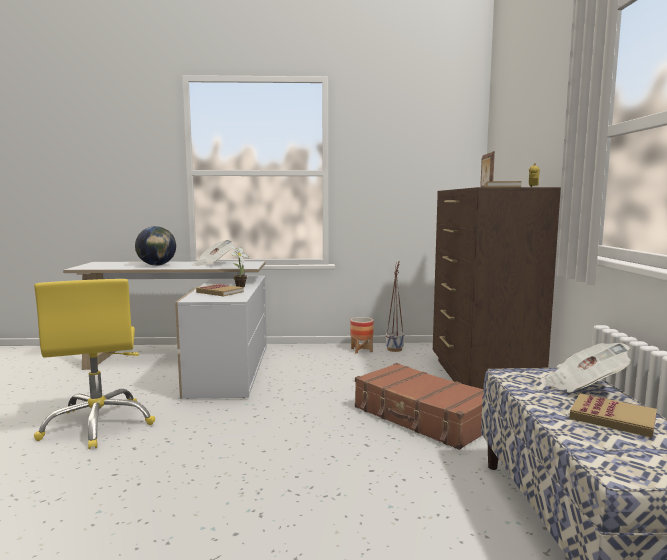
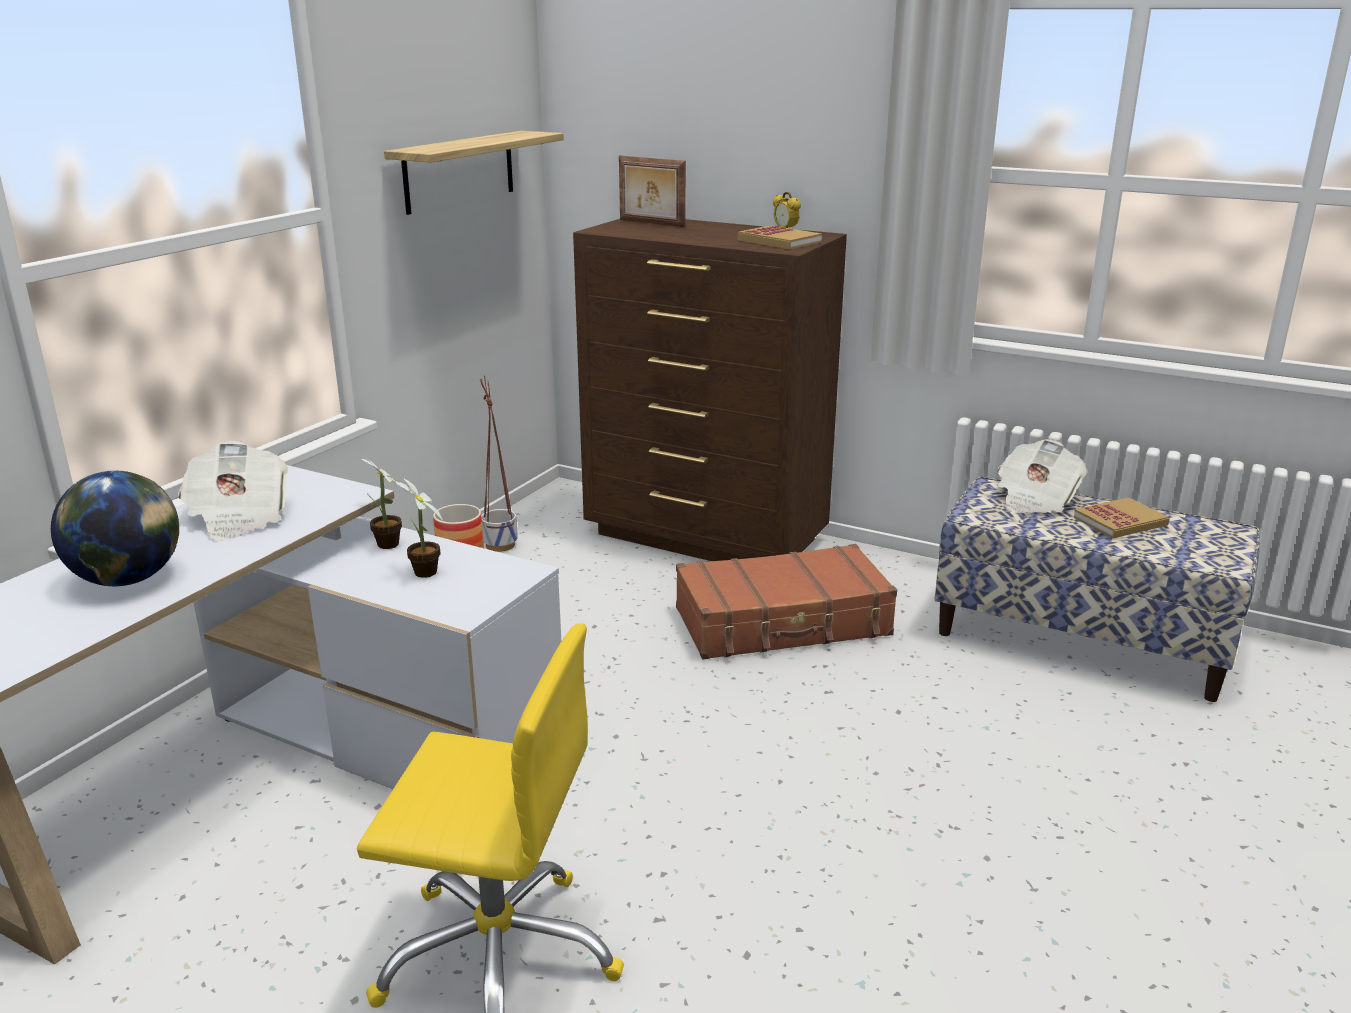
camera: 60 degrees left, 15 degrees up
(220, 292) = (425, 574): book -> potted plant
(415, 166) = (459, 171): none -> shelf

